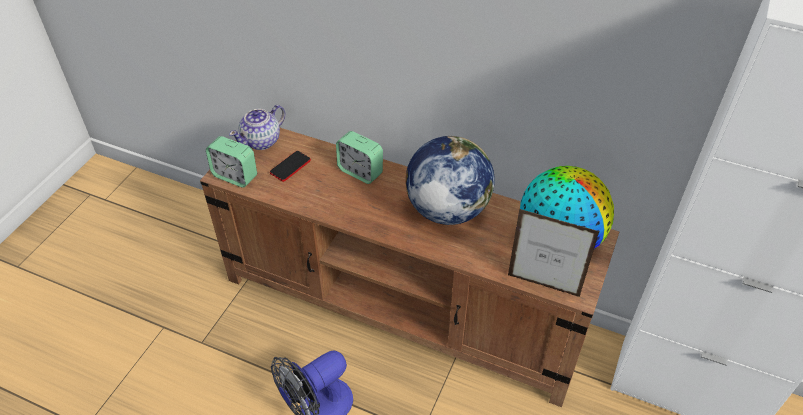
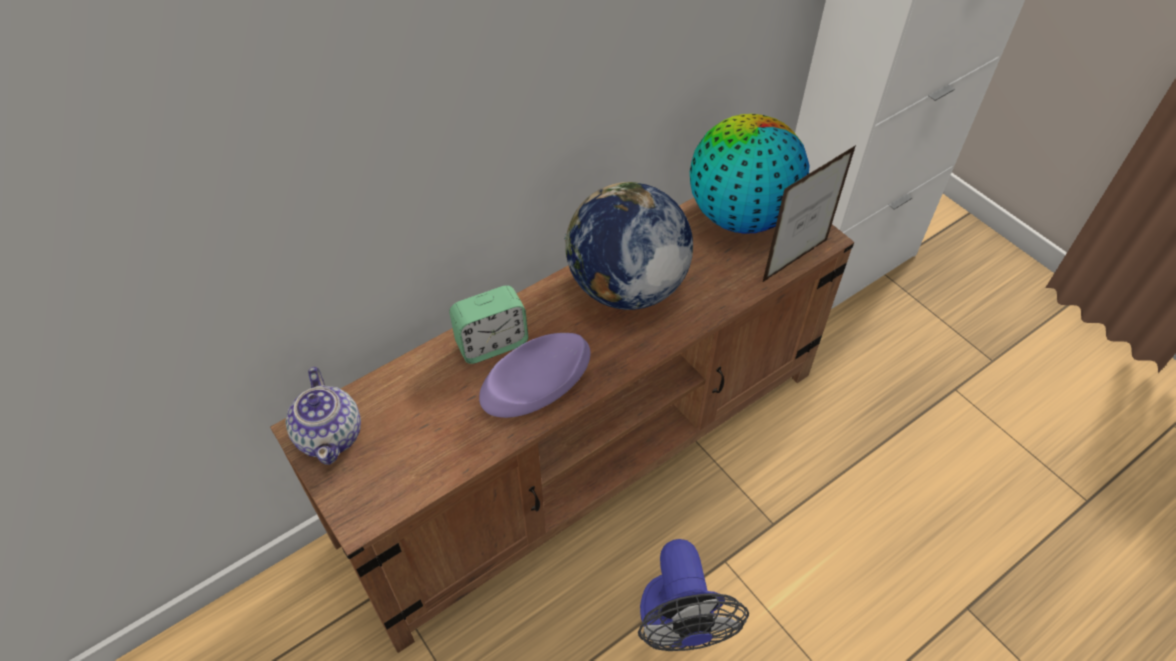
camera: 60 degrees left, 5 degrees up
(235, 176) = (379, 500): alarm clock -> none
(290, 167) = (416, 420): phone -> none
(343, 203) = (537, 387): none -> purple bowl

